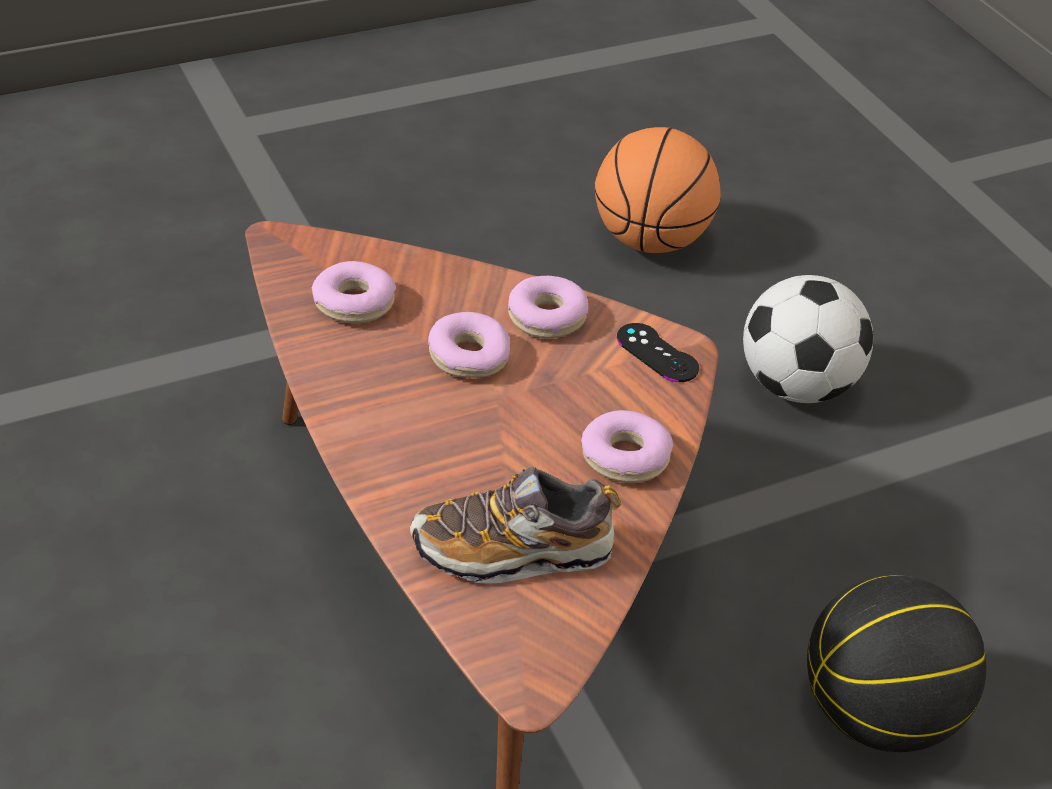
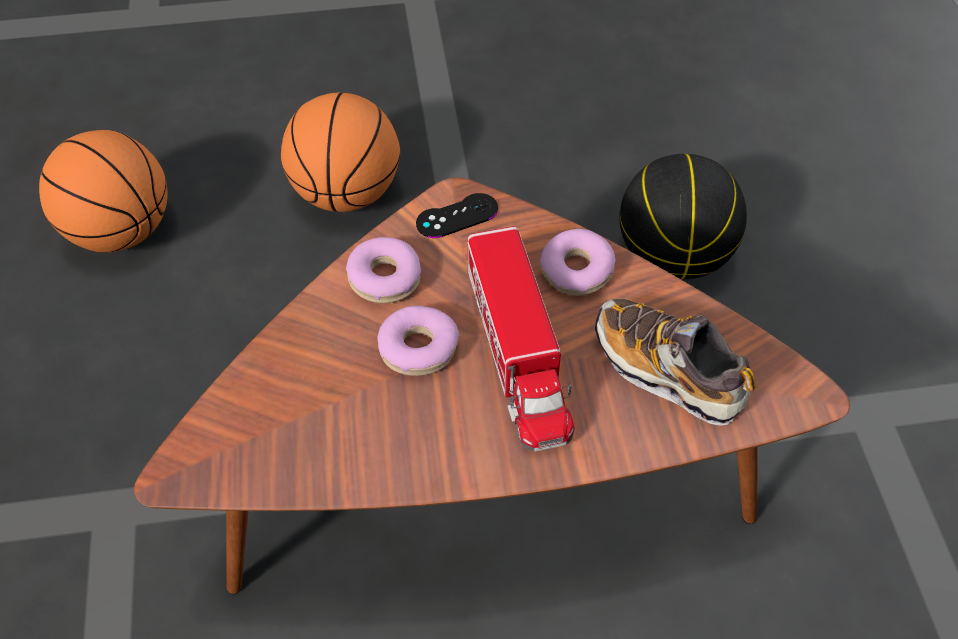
camera: 70 degrees left, 10 degrees up
(354, 303) = (308, 425): donut -> none
(491, 428) = (518, 353): none -> toy truck
(513, 551) = (667, 372): shoe -> shoe turned 120 degrees clockwise
(796, 386) = (346, 193): football -> basketball

